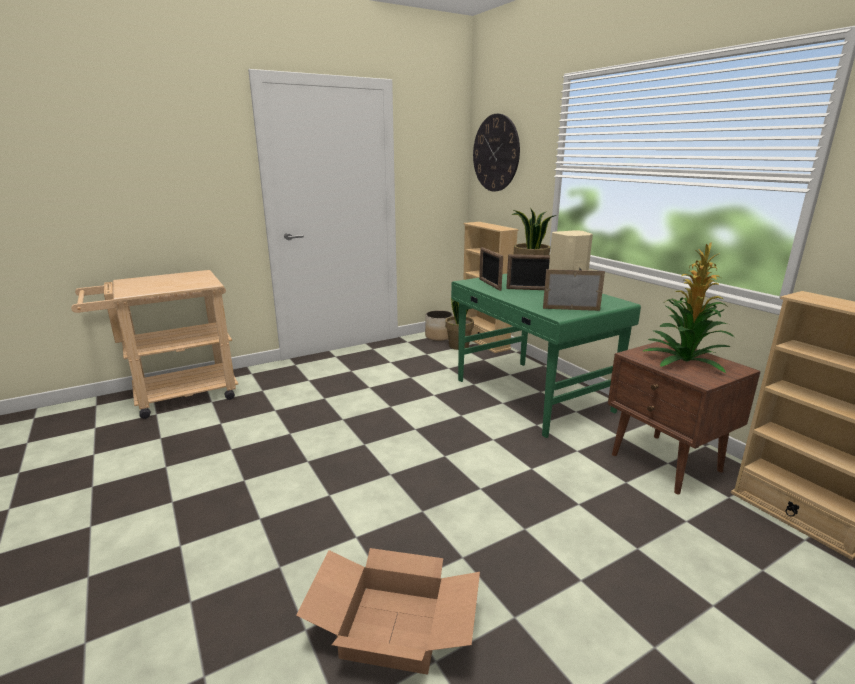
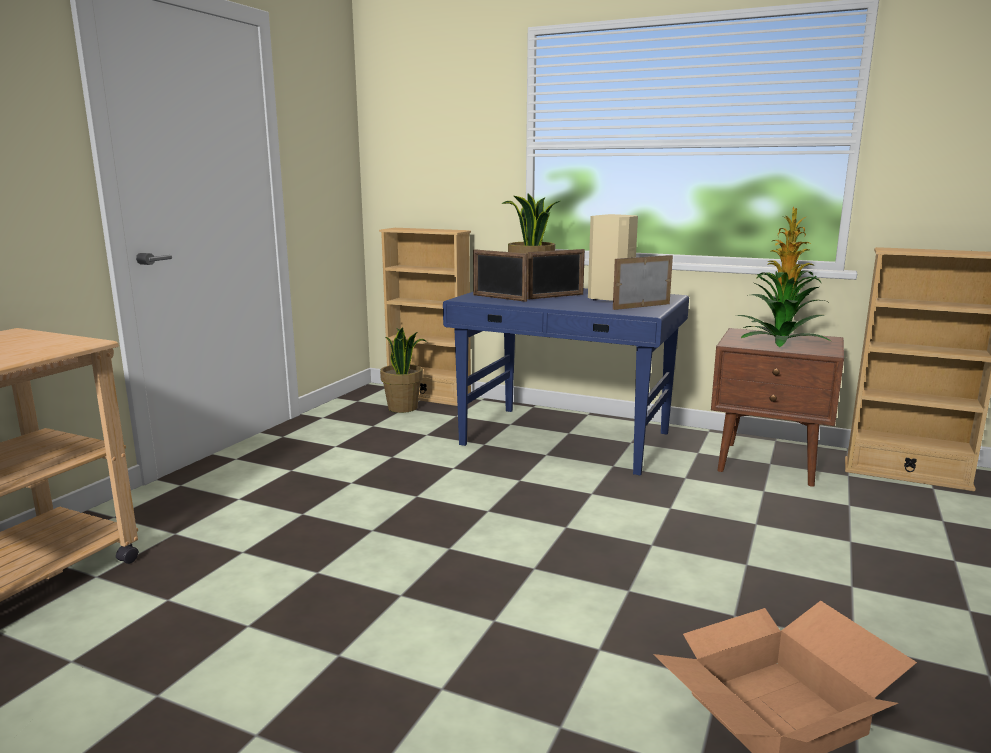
camera: 35 degrees left, 5 degrees down
(439, 336) = (359, 403): planter -> none
(496, 153) = (414, 131): wall clock -> none
(531, 396) = (566, 439): green desk -> blue desk

